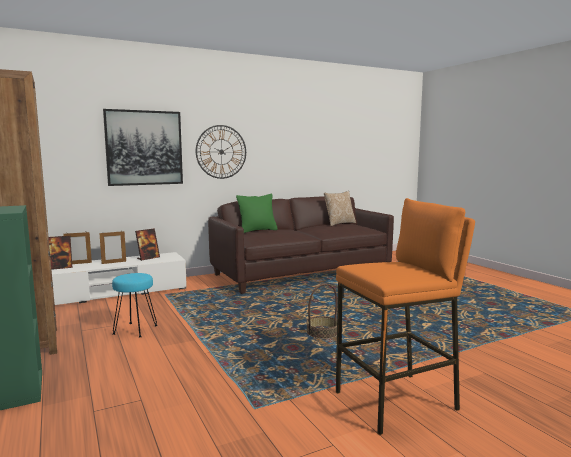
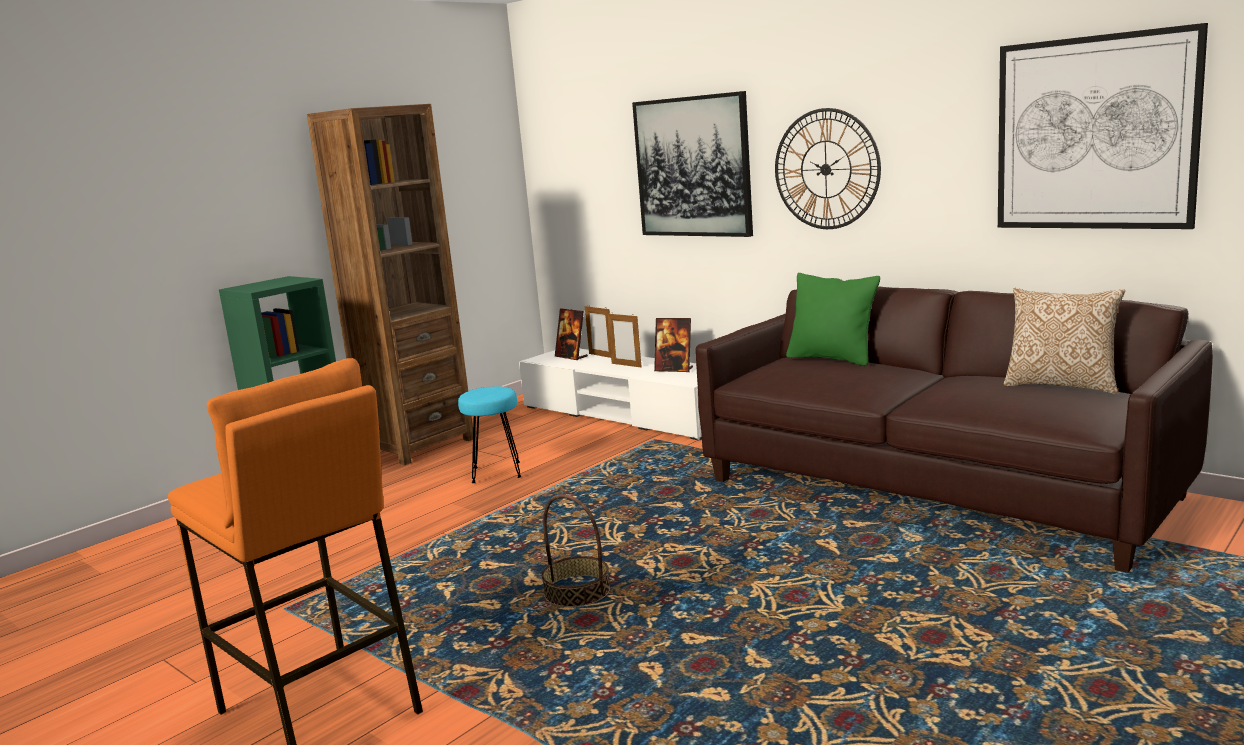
camera: 70 degrees right, 5 degrees up
(317, 143) = (1094, 133): none -> picture

